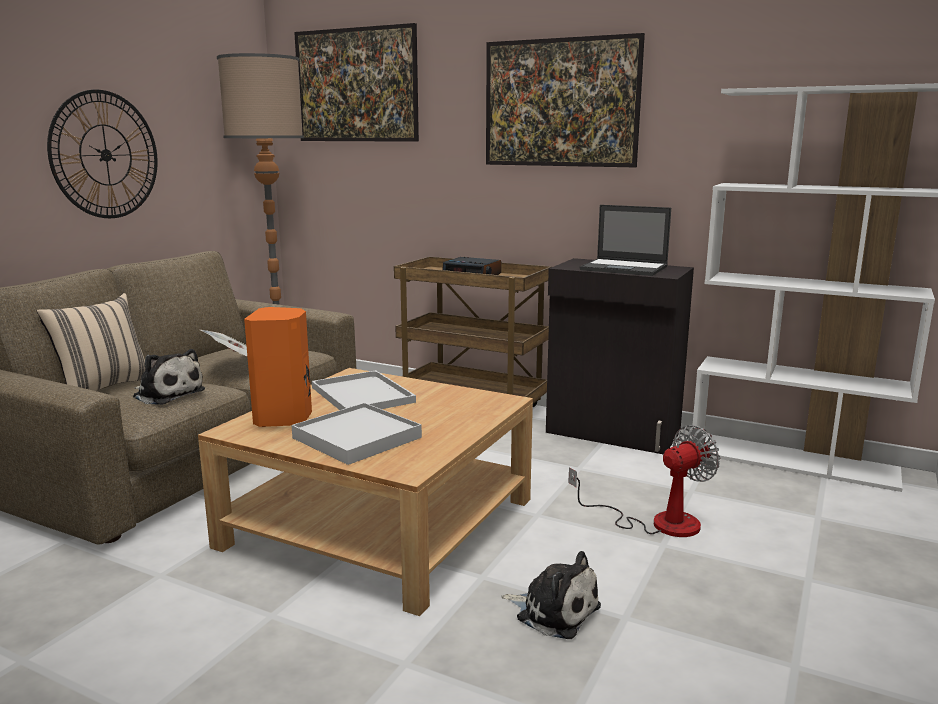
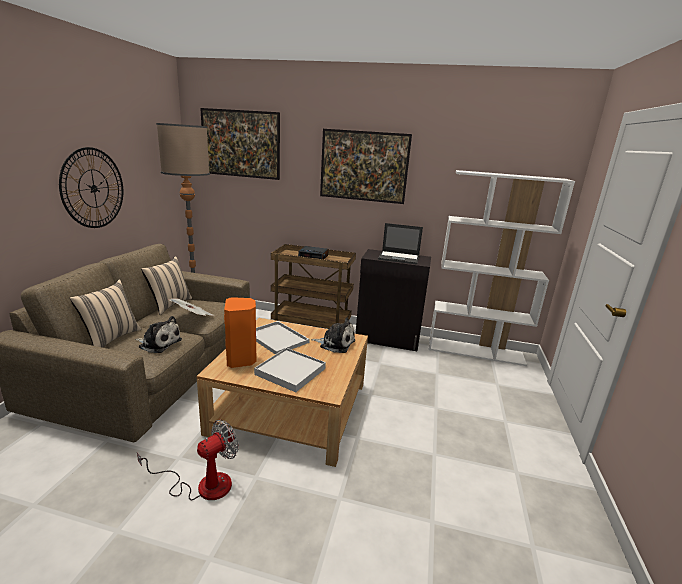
camera: 15 degrees left, 5 degrees up
(217, 351) = (169, 305): none -> beige pillow
(554, 611) = (400, 454): plush toy -> plush toy (335, 343)
(658, 522) = (429, 394): fan -> fan (202, 485)

